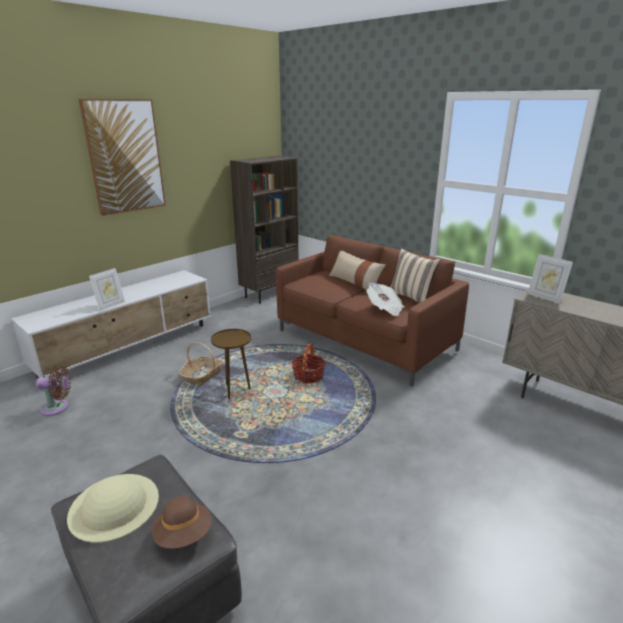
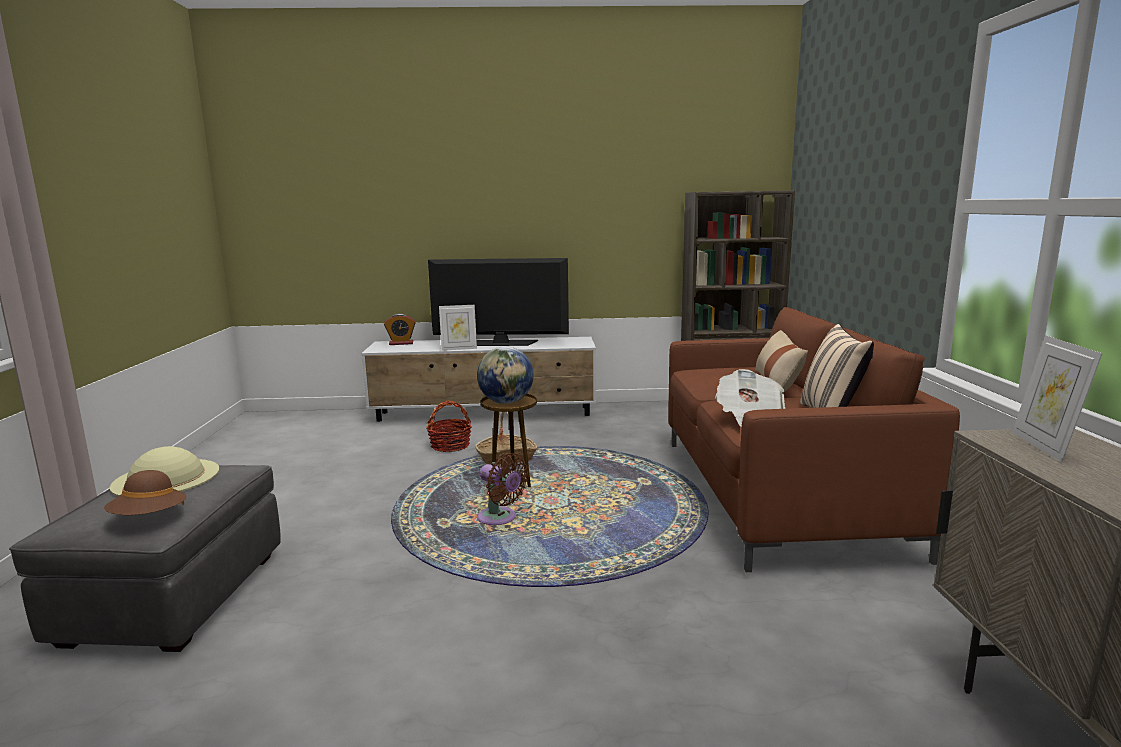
camera: 45 degrees right, 10 degrees down
(44, 314) = (401, 343): none -> alarm clock
(58, 408) = (355, 440): brown fan -> brown fan (500, 519)
(125, 157) = (528, 178): picture -> none
(133, 292) = (501, 343): none -> television
(230, 339) = (506, 402): none -> globe
(308, 376) = (619, 502): basket -> basket (450, 445)

